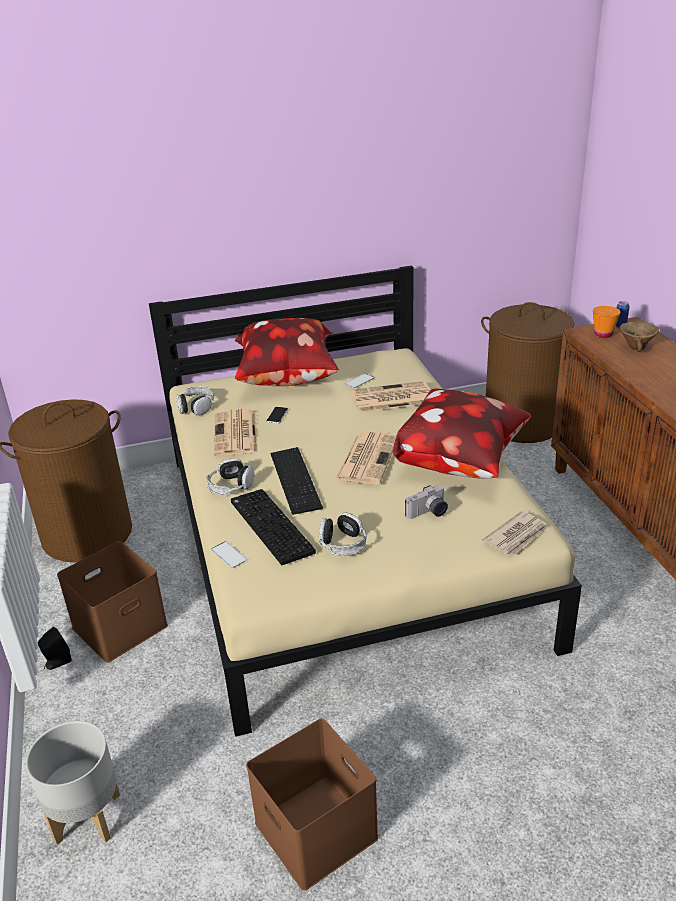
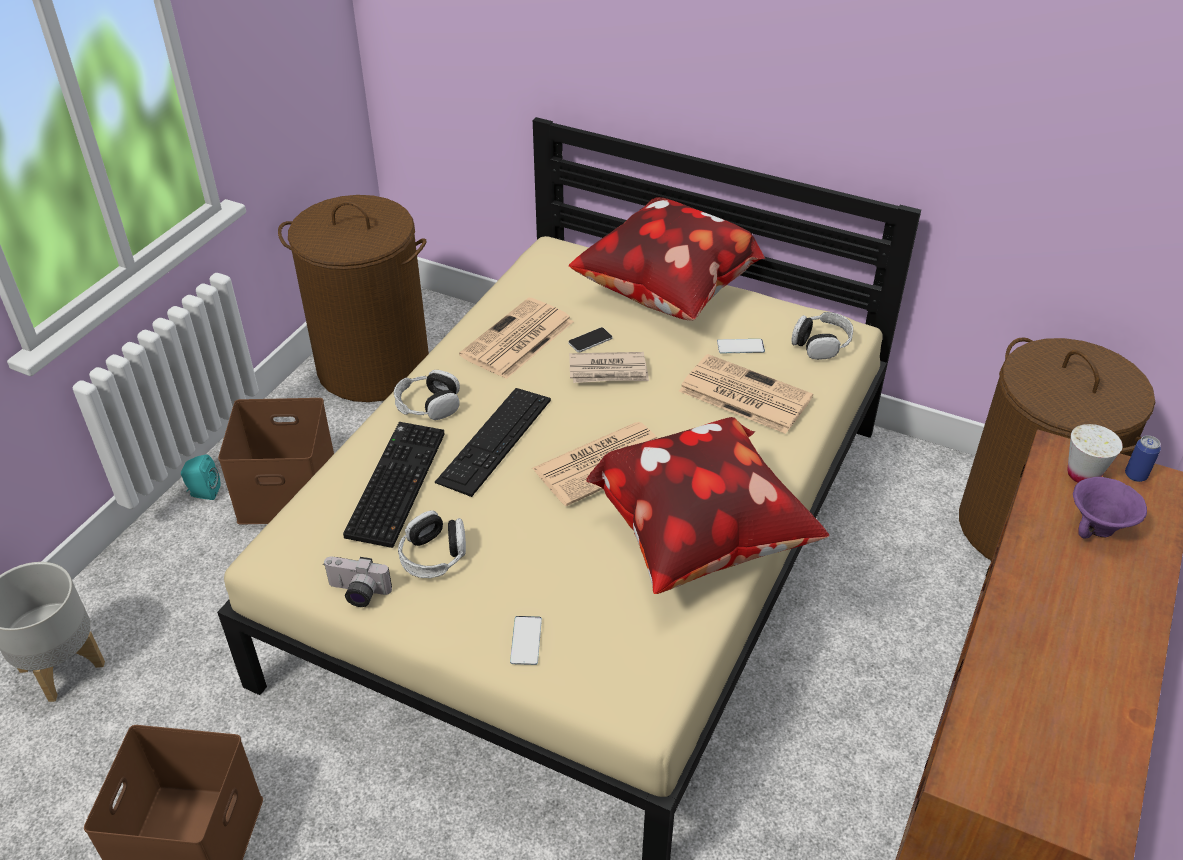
camera: 40 degrees right, 10 degrees up
(57, 663) = (203, 493): black speaker -> turquoise speaker
(196, 407) = (525, 279): headphones -> headphones (821, 343)
(229, 555) = (320, 489): phone -> phone (526, 640)
(428, 513) = (568, 583): camera -> camera (357, 593)
(517, 536) = (618, 689): newspaper -> newspaper (608, 371)
(603, 334) = (1083, 474): orange cup -> white cup
(636, 348) = (1098, 528): brown bowl -> purple bowl

